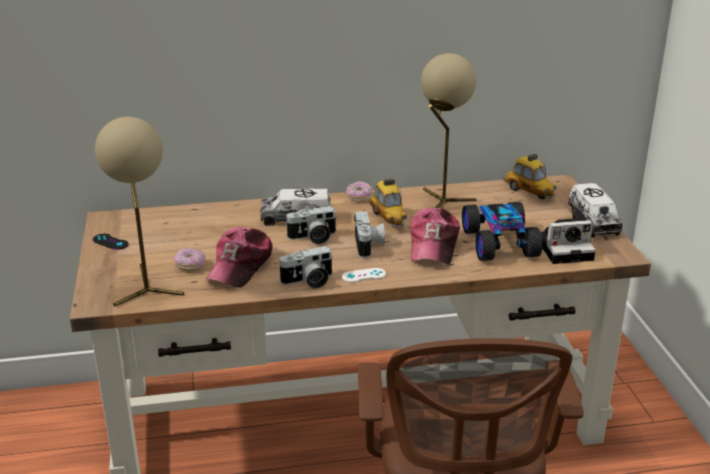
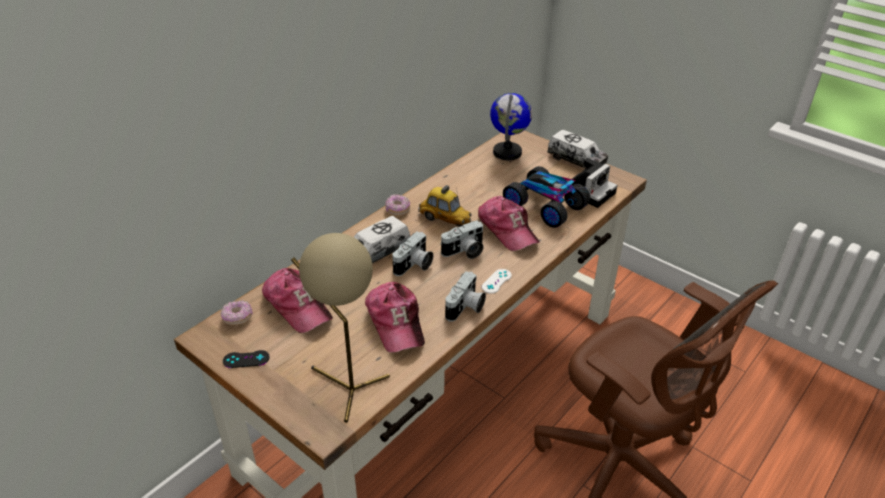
camera: 40 degrees left, 10 degrees up
(189, 226) = (297, 305): none -> cap
(190, 266) = (354, 344): donut -> donut (237, 318)
(369, 245) = (464, 252): camera -> camera turned 105 degrees clockwise
(441, 204) = (464, 189): beige table lamp -> none
(529, 192) = (507, 152): toy car -> globe

